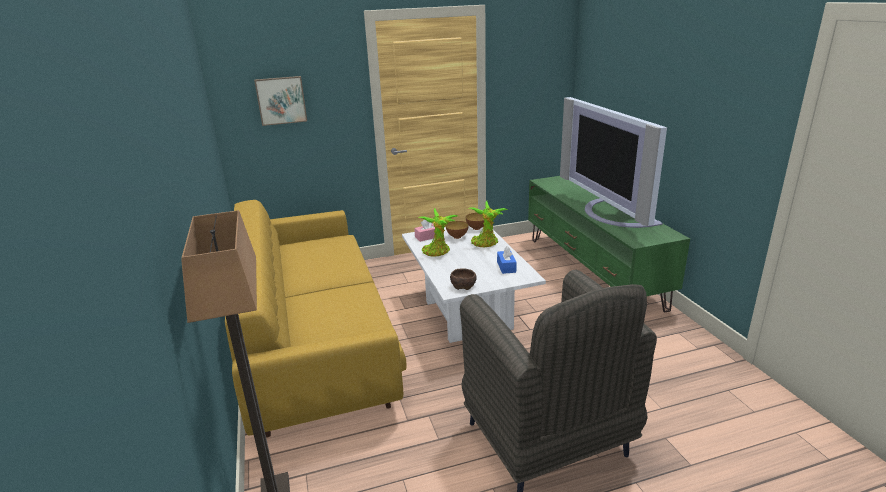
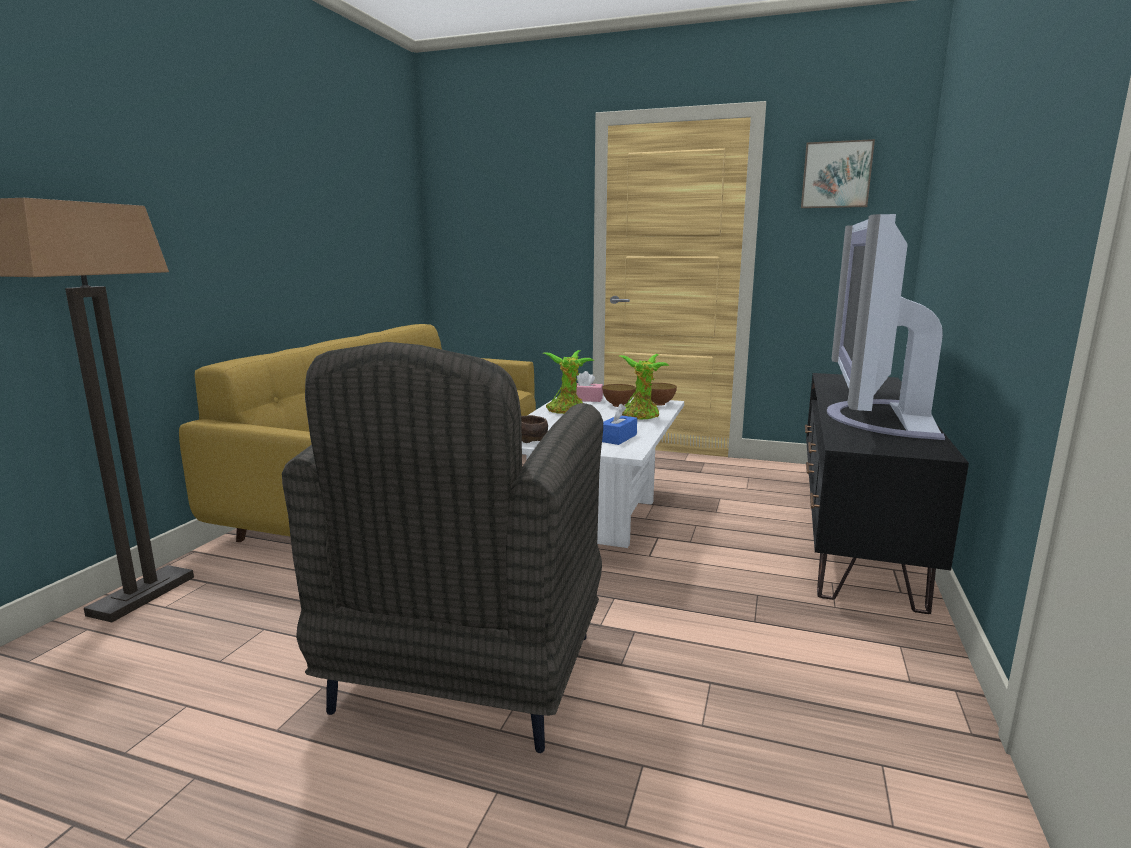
camera: 35 degrees right, 10 degrees down
(281, 100) = (491, 220): picture -> picture (836, 175)
(592, 271) = (854, 527): green tv stand -> black tv stand

